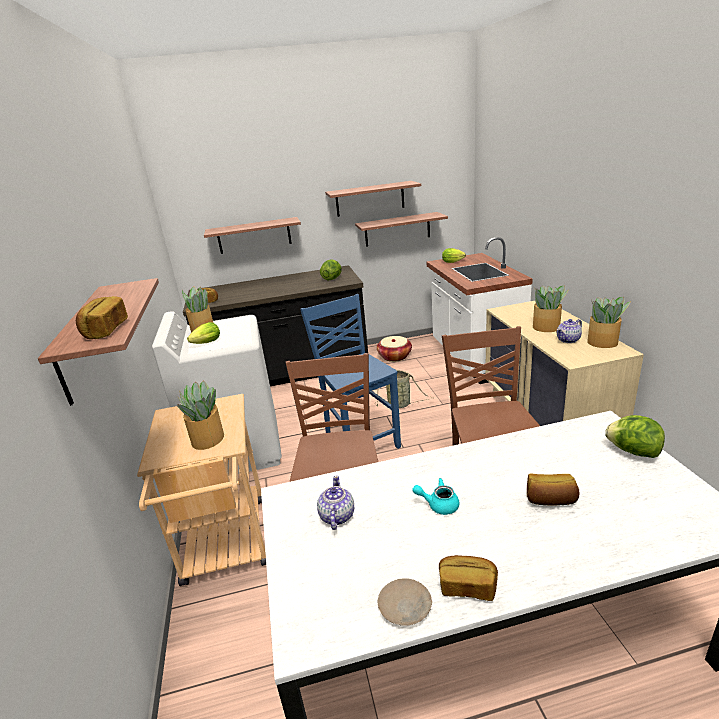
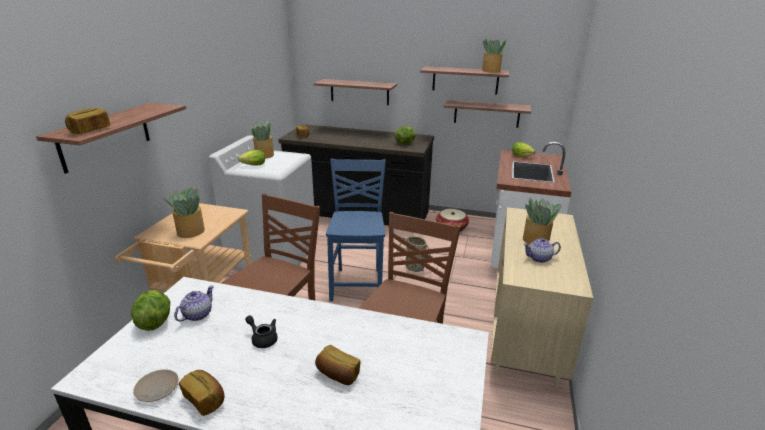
camera: 25 degrees right, 0 degrees up
(438, 504) = (262, 338): turquoise teapot -> black teapot
(603, 342) = (569, 273): potted plant -> potted plant (491, 71)
(633, 451) = (455, 372): lettuce -> lettuce (154, 322)

